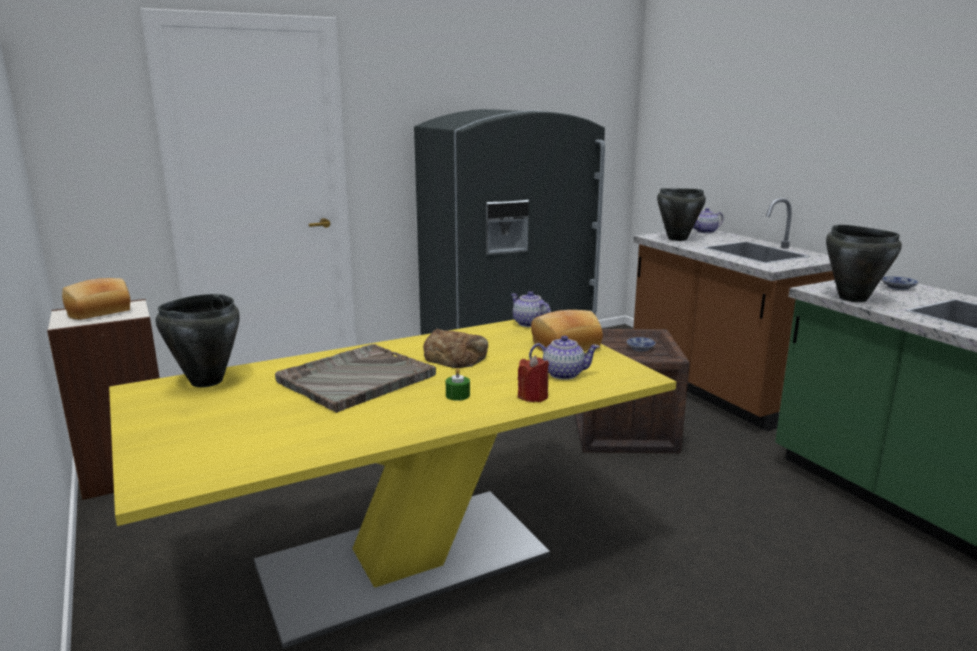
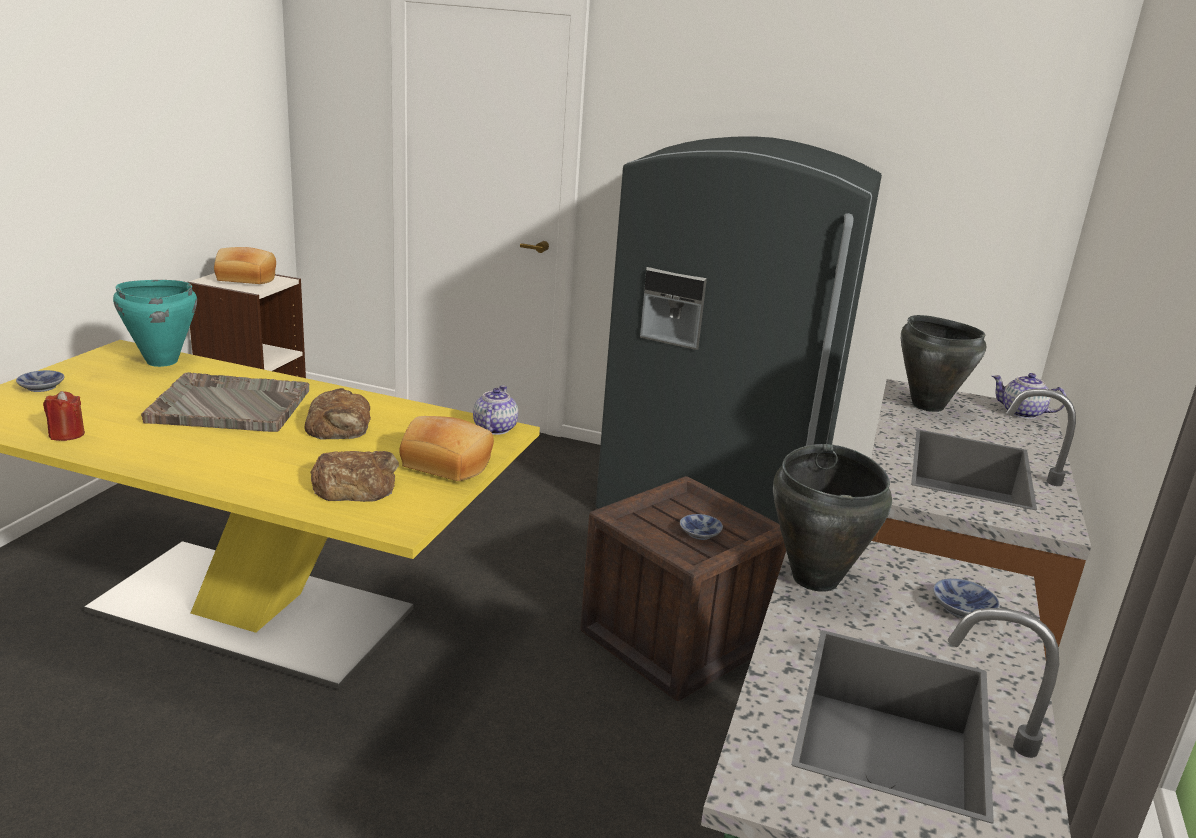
camera: 45 degrees right, 5 degrees up
(167, 436) = (42, 388): none -> bowl
(206, 381) = (161, 361): black cooking pot -> turquoise cooking pot
(457, 395) = (236, 455): green candle -> none
(533, 396) = (272, 487): red candle -> red candle (67, 434)
(562, 374) = (355, 485): teapot -> bread

